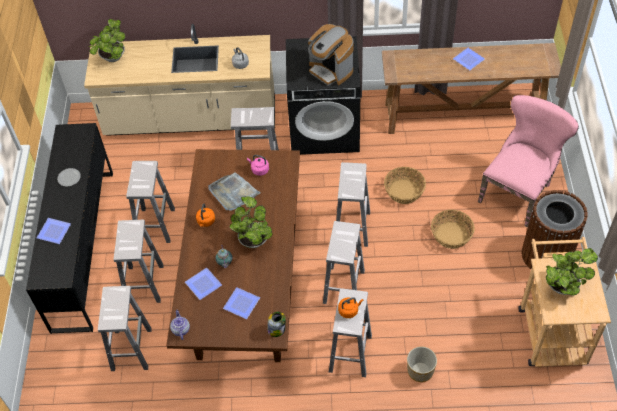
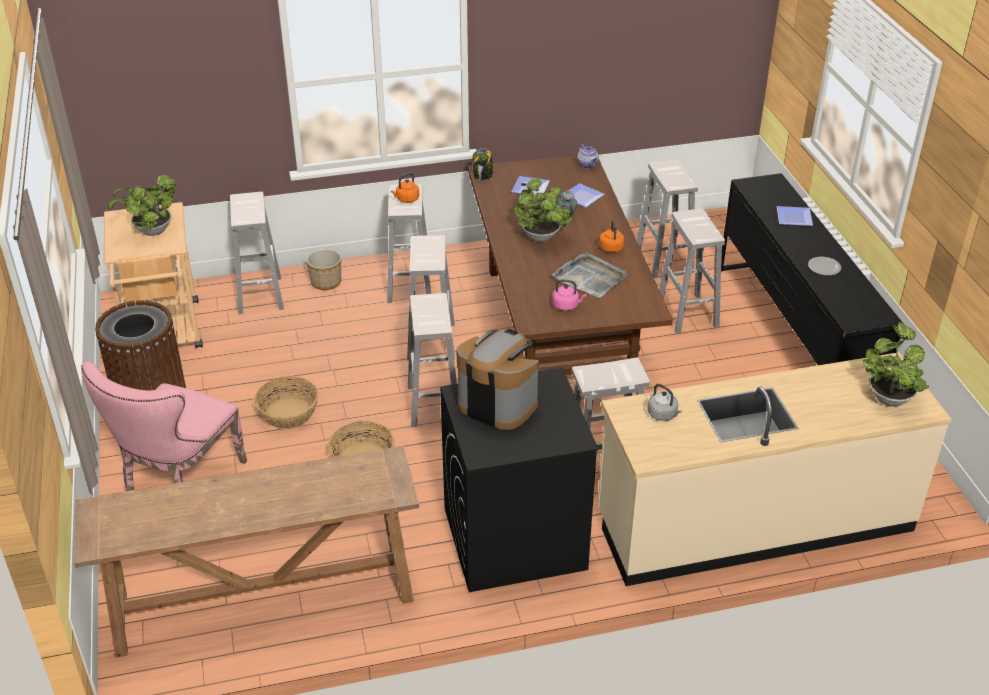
camera: 165 degrees right, 15 degrees down
(156, 224) = (714, 373): white stool -> white stool (260, 296)
(468, 60) = (251, 503): plate -> none

